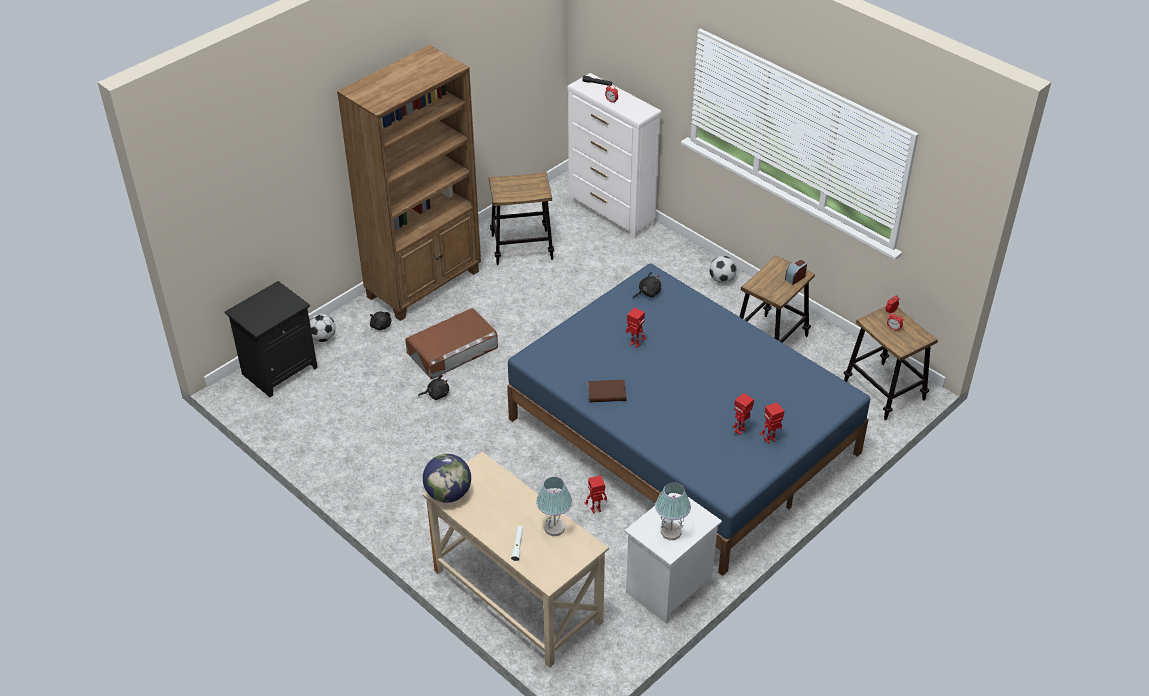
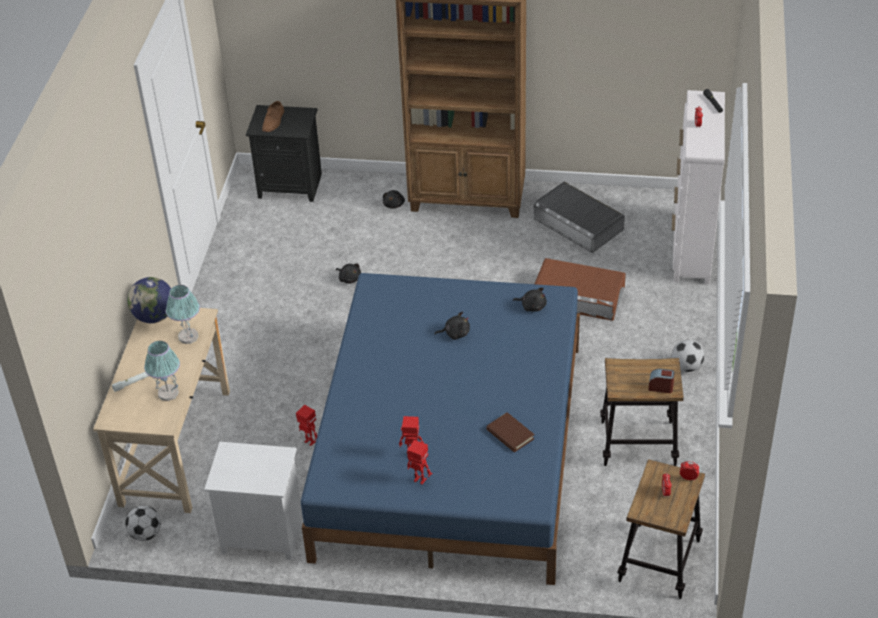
camera: 55 degrees right, 0 degrees up
(261, 312) = (274, 121): none -> brown shoe
(322, 338) = (347, 185): football -> football (145, 534)
(452, 349) = (409, 257): brown storage box -> brown storage box (578, 296)
(522, 247) = (578, 224): stool -> grey storage box
(607, 393) = (376, 349): brown book -> brown book (510, 434)
(634, 344) = (455, 333): toy robot -> black plush toy
(670, 532) = (240, 470): table lamp -> table lamp (188, 337)

